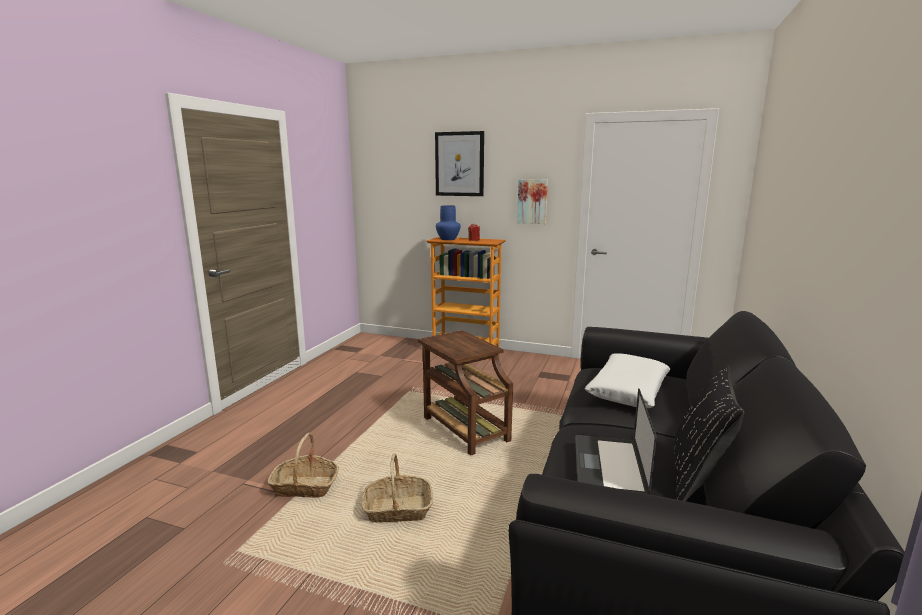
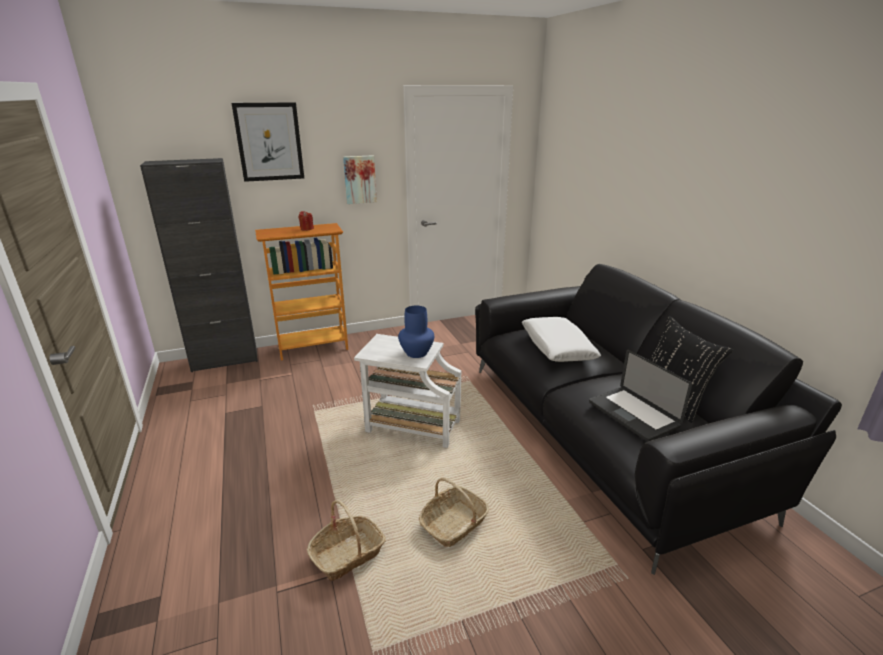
camera: 40 degrees left, 10 degrees up
(397, 342) = (225, 360): none -> black cabinet
(447, 239) = (276, 232): blue vase -> blue vase (416, 353)
(464, 428) = (410, 426): brown side table -> white side table

